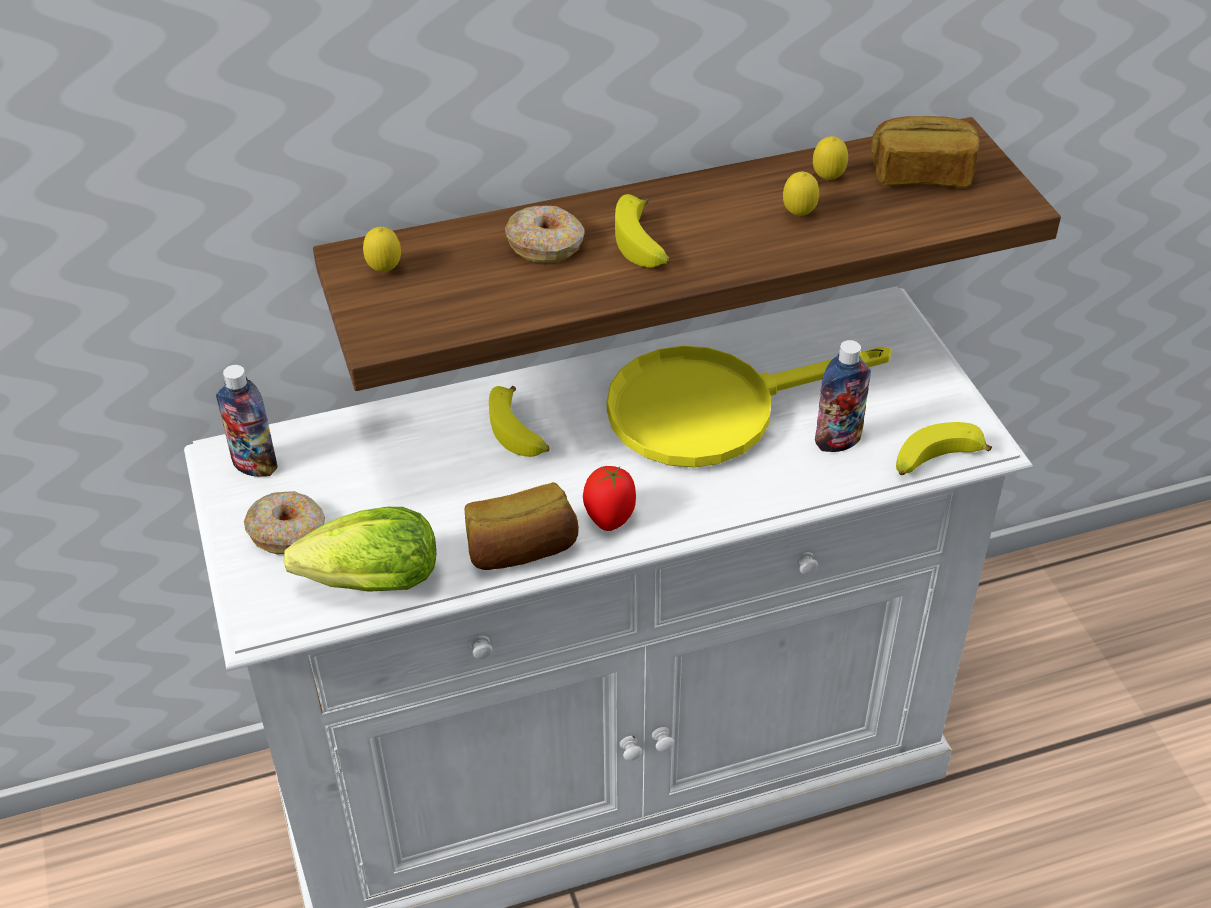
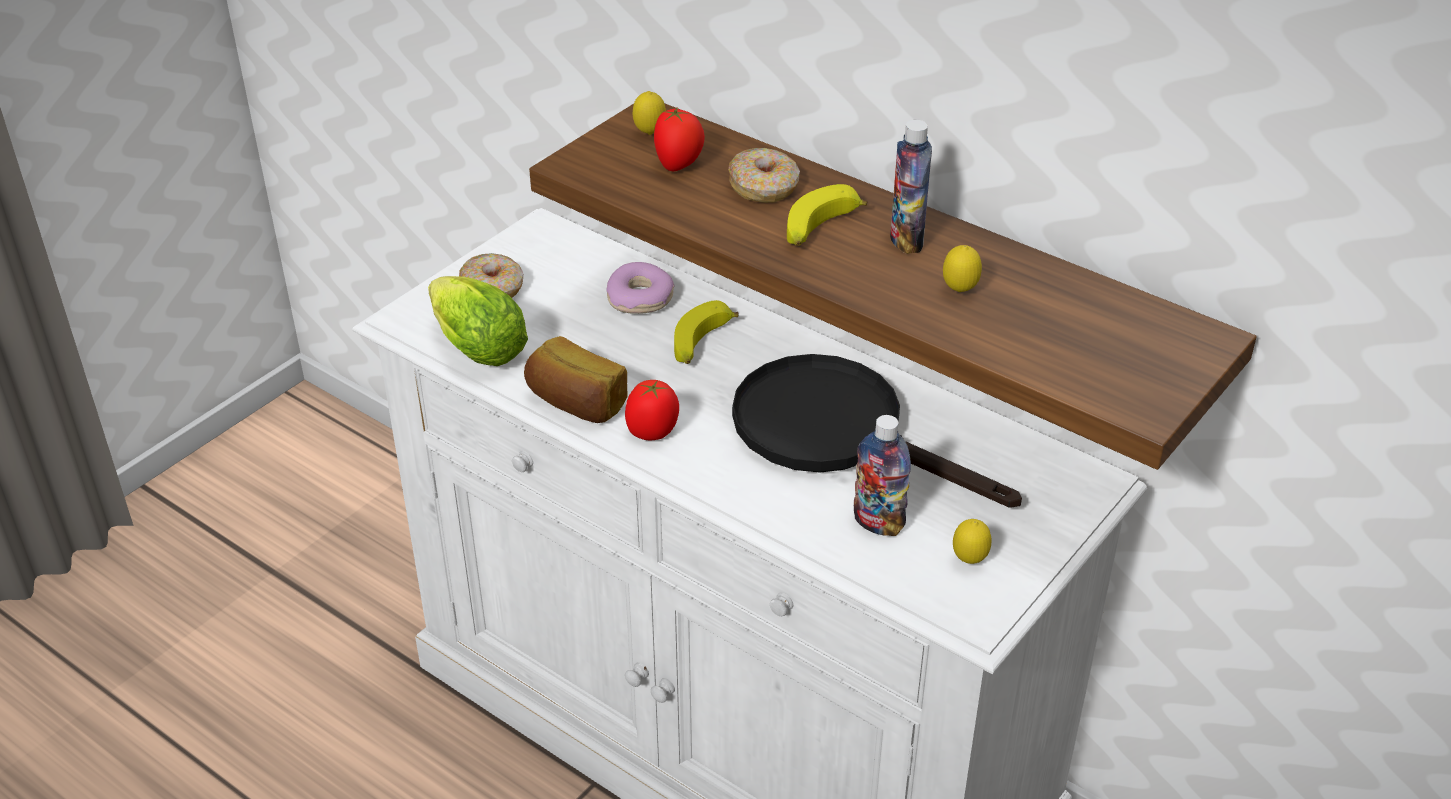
camera: 55 degrees right, 5 degrees down
(255, 465) = (542, 244): bottle -> bottle (906, 240)
(413, 439) = (640, 298): none -> donut
(457, 276) = (679, 165): none -> tomato
(712, 409) = (839, 433): yellow frying pan -> black frying pan
(828, 179) = (1033, 288): lemon -> lemon (969, 561)
(922, 173) = (1115, 336): bread -> none
(935, 462) = (917, 597): banana -> none

